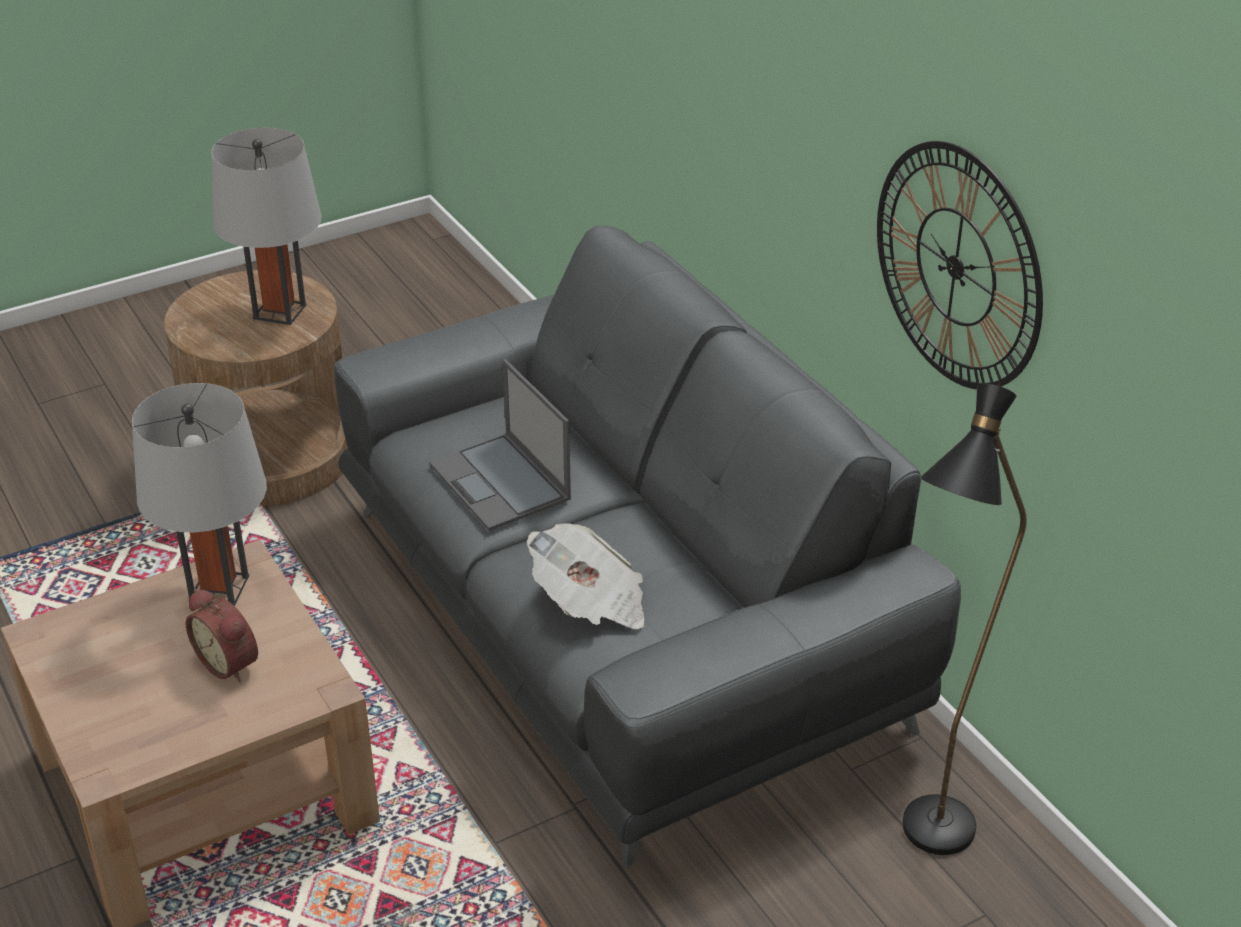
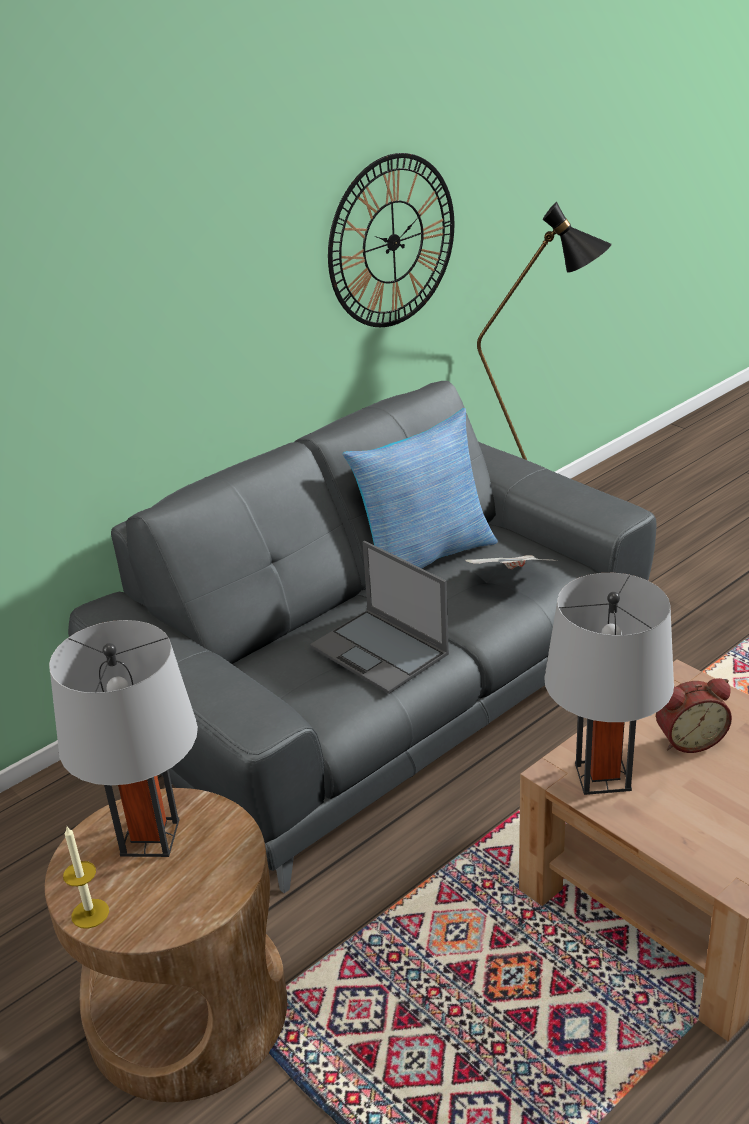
camera: 100 degrees left, 5 degrees down
(221, 286) = (90, 913): none -> candle
(230, 663) = (688, 739): alarm clock -> alarm clock turned 45 degrees clockwise
(501, 483) = (380, 651): laptop -> laptop turned 90 degrees clockwise
(676, 543) = (424, 558): none -> pillow

